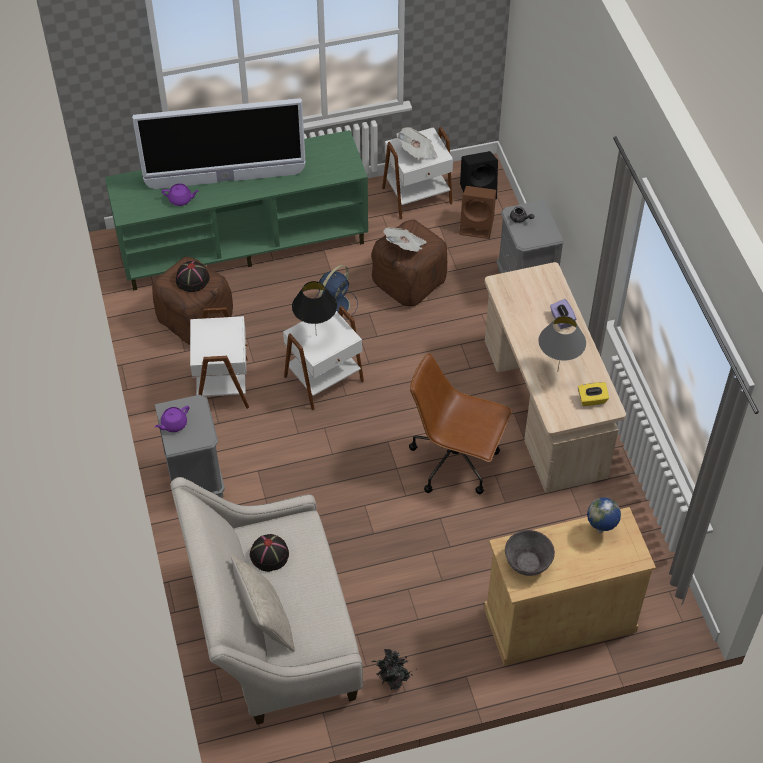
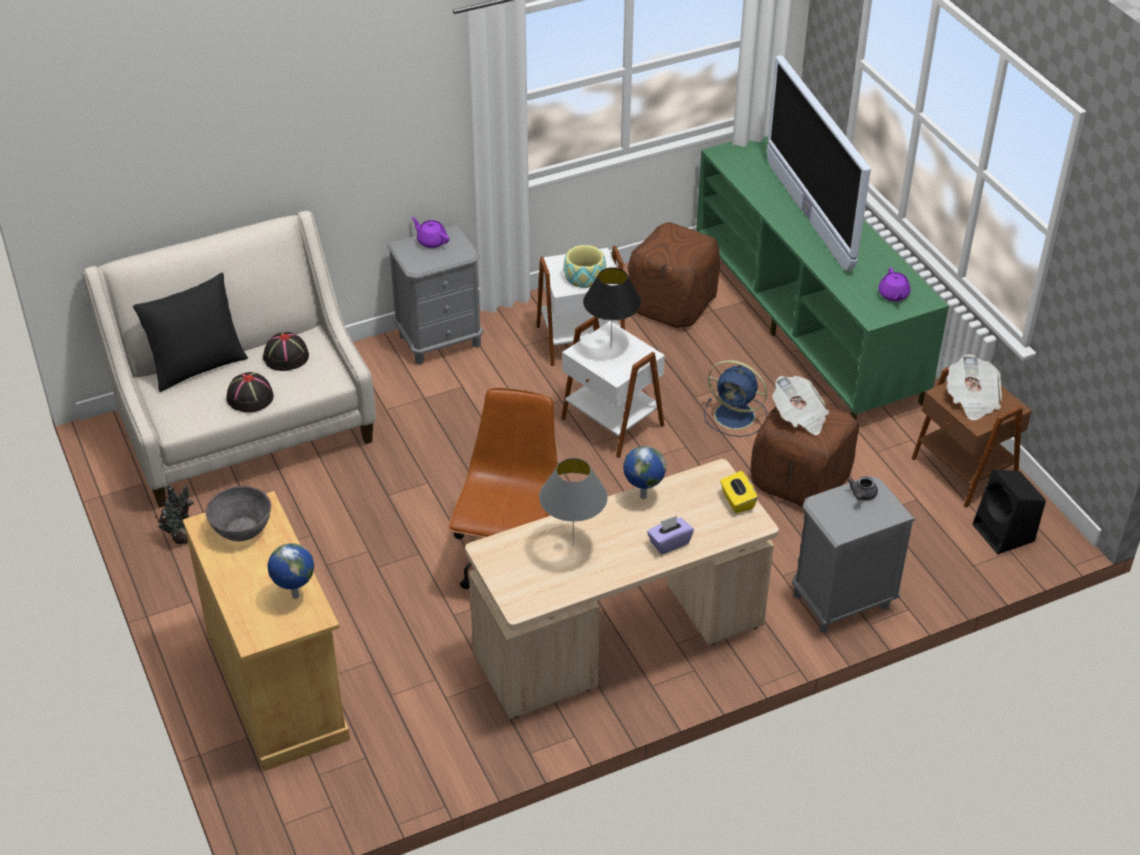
camera: 80 degrees right, 10 degrees down
(181, 200) = (761, 188): purple teapot -> purple teapot (893, 295)
(192, 279) = (677, 247): black hat -> black hat (249, 397)
(223, 339) = (585, 276): none -> bowl
(265, 622) = (197, 366): beige pillow -> black pillow
(417, 196) = (962, 471): white side table -> brown side table
(477, 225) = (935, 539): brown speaker -> none
(515, 327) = (642, 496): none -> globe
(592, 400) = (530, 585): yellow tissue box -> yellow tissue box (737, 501)

